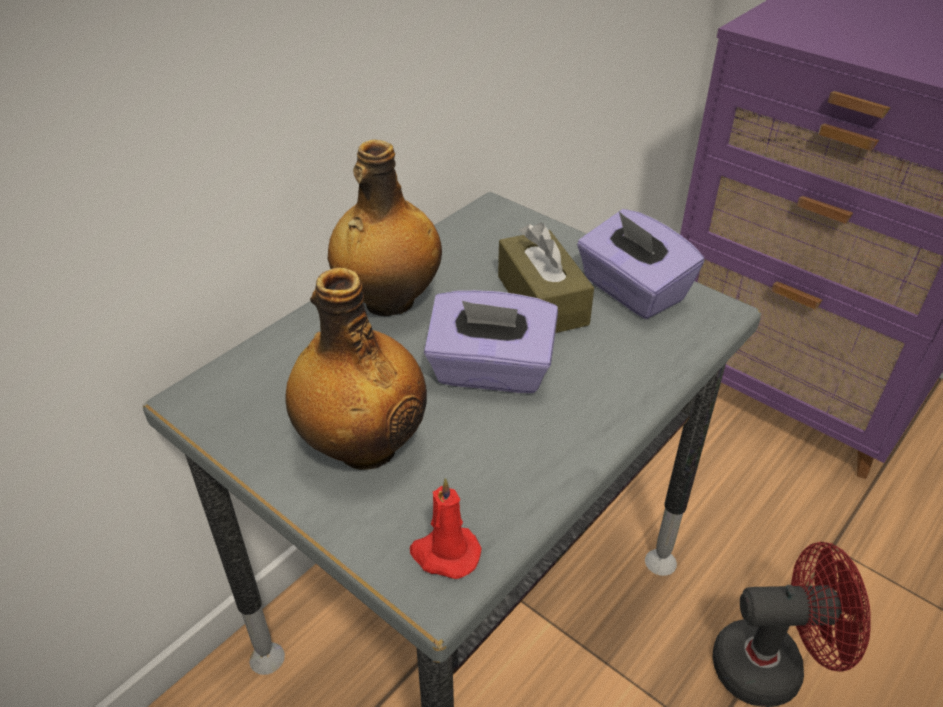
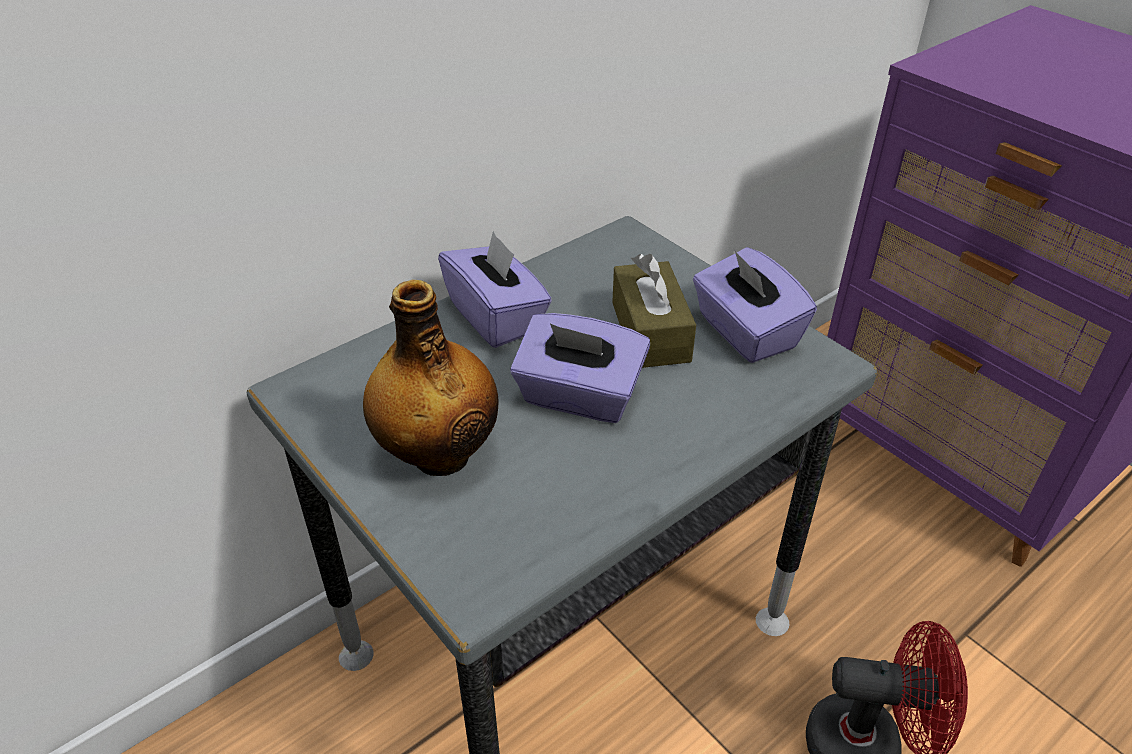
camera: 10 degrees right, 0 degrees up
(388, 302) = (497, 317): bottle -> purple tissue box
(444, 554) = (489, 564): red candle -> none

